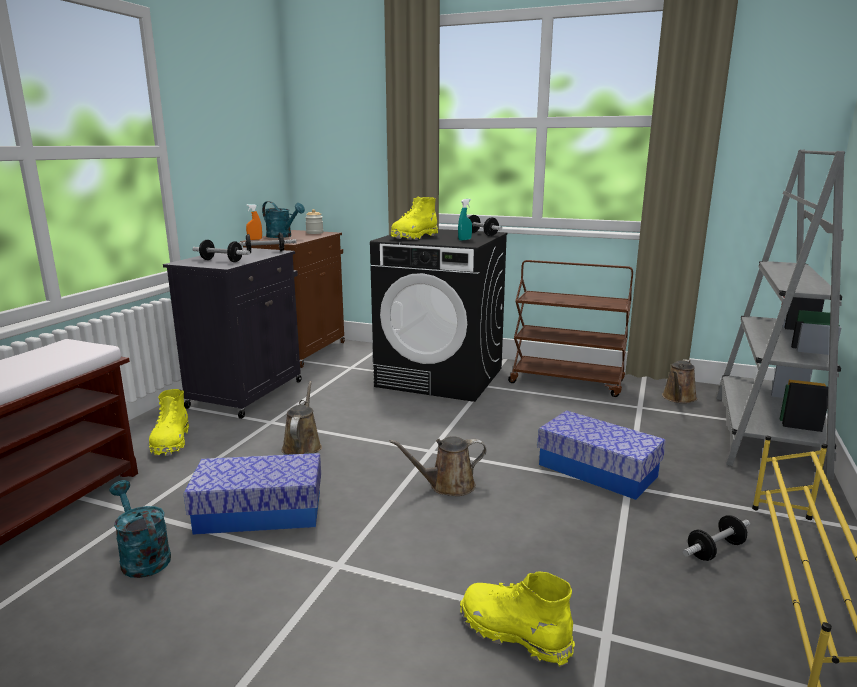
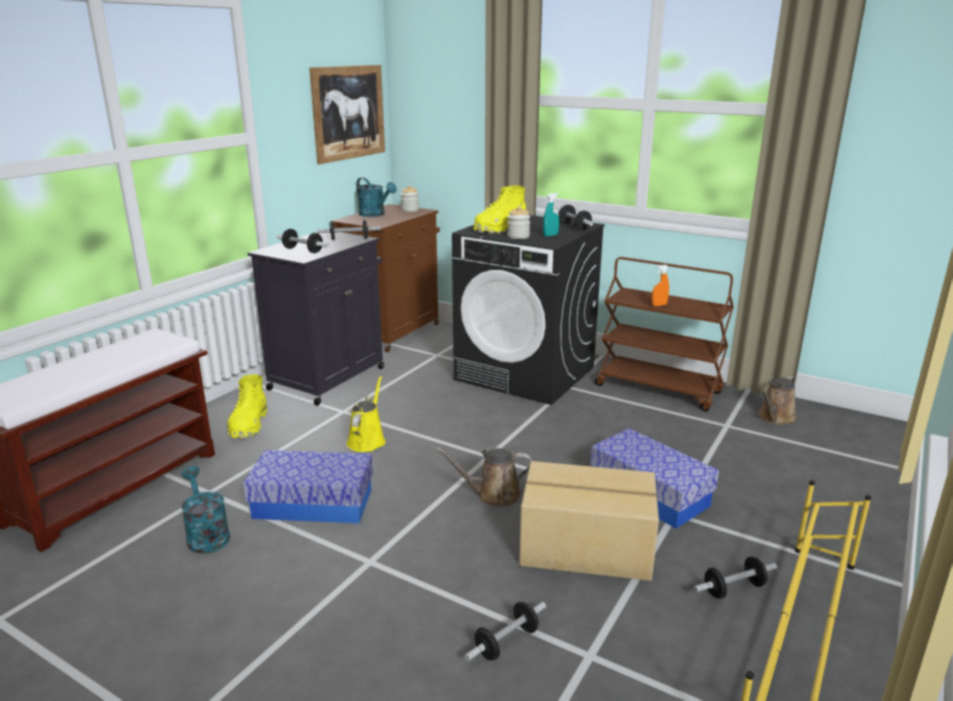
camera: 10 degrees right, 5 degrees up
(253, 138) = (348, 112): none -> picture
(255, 239) = (346, 218): orange spray bottle -> orange spray bottle (659, 305)
(302, 446) = (367, 440): brown watering can -> yellow watering can
(435, 241) = (518, 236): none -> jar
(514, 633) = (506, 642): yellow boot -> dumbbell
(559, 527) = (586, 548): none -> cardboard box
(766, 434) = (855, 469): grey bookcase -> none

